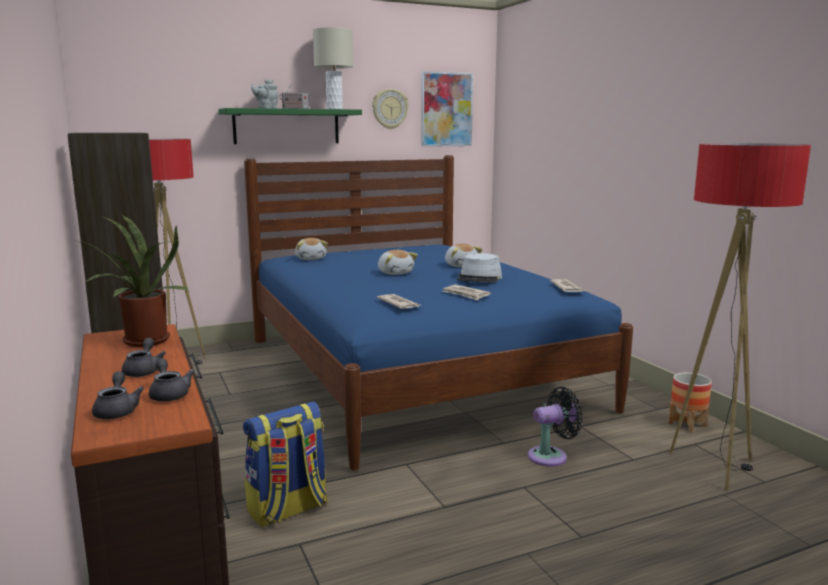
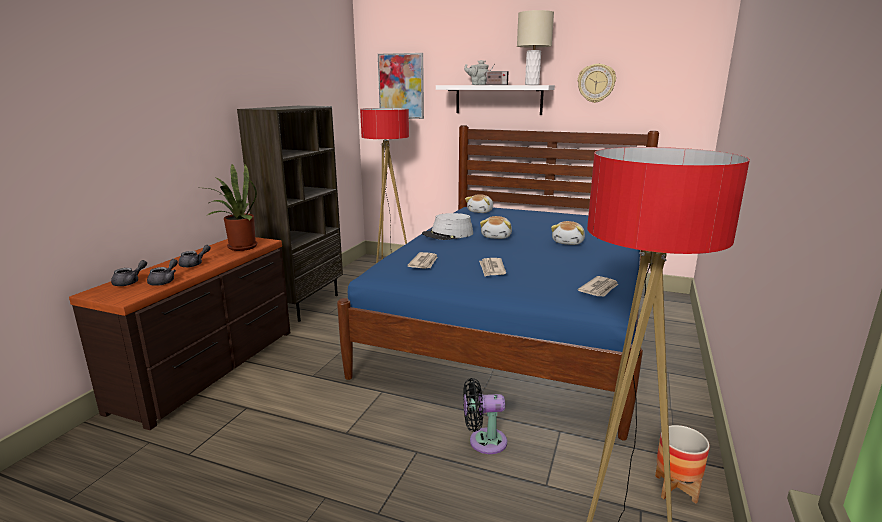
camera: 45 degrees right, 5 degrees up
(286, 126) = (498, 99): green shelf -> white shelf
(288, 510) = (278, 385): backpack -> none
(446, 109) = (661, 83): picture -> picture (401, 86)
(479, 278) = (546, 258): grey hat -> grey hat (448, 234)
(551, 456) = (483, 441): black fan -> black fan turned 150 degrees clockwise

